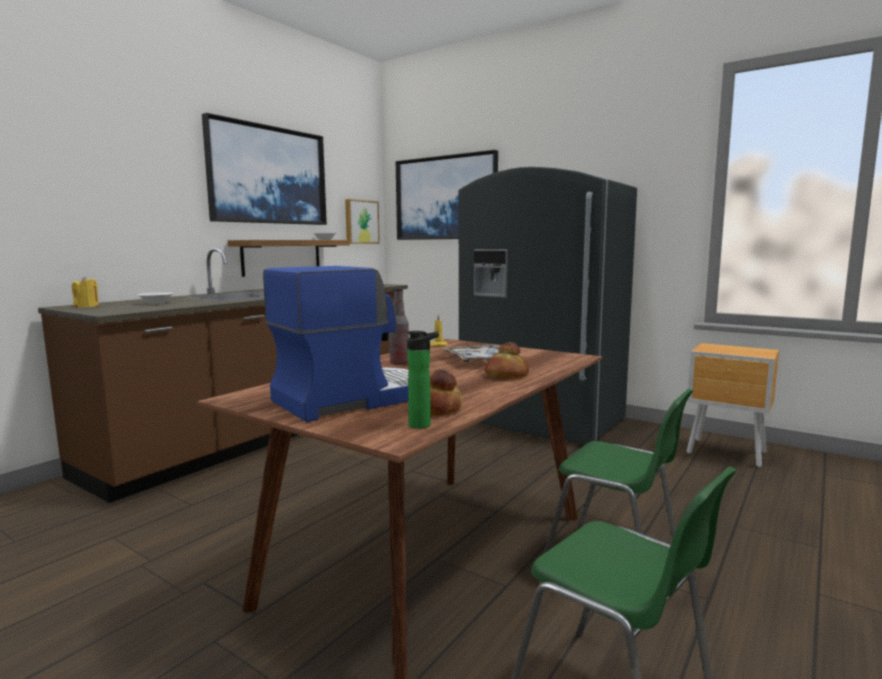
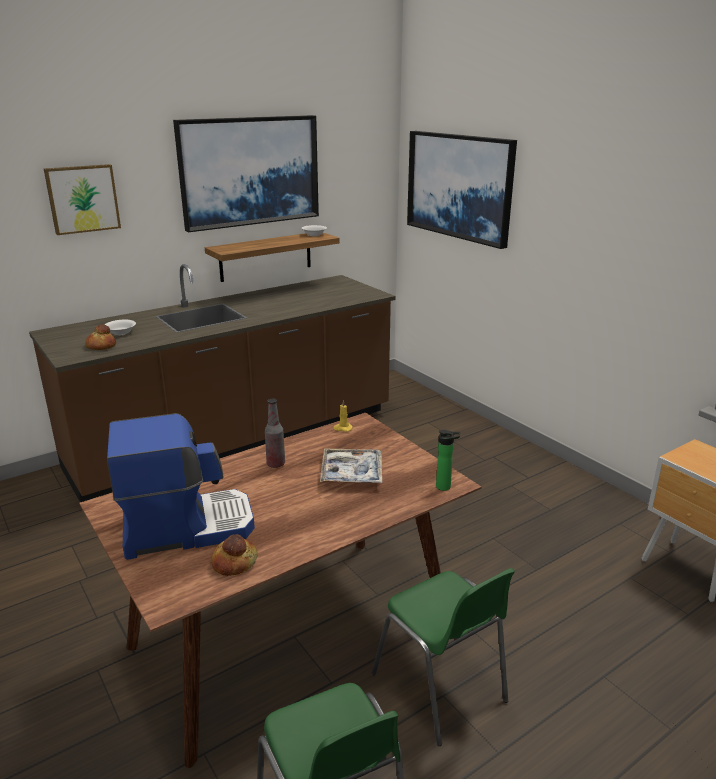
camera: 20 degrees right, 15 degrees up
(87, 306) = (63, 335): yellow candle -> none
(361, 222) = (366, 204): picture -> picture (82, 198)
(423, 425) = (203, 587): bottle -> bottle (445, 487)
(506, 375) = (346, 511): bread -> bread (101, 346)
(540, 420) = (512, 472): grey fridge -> none

